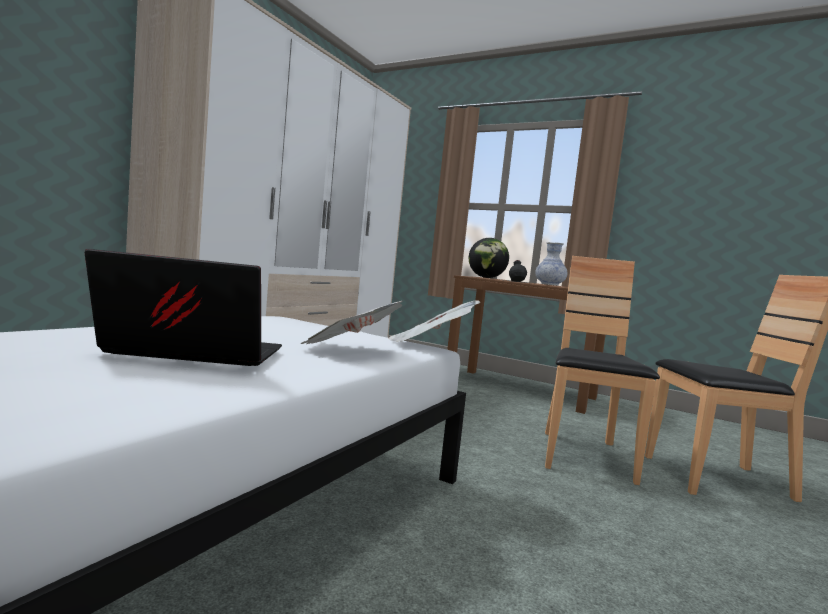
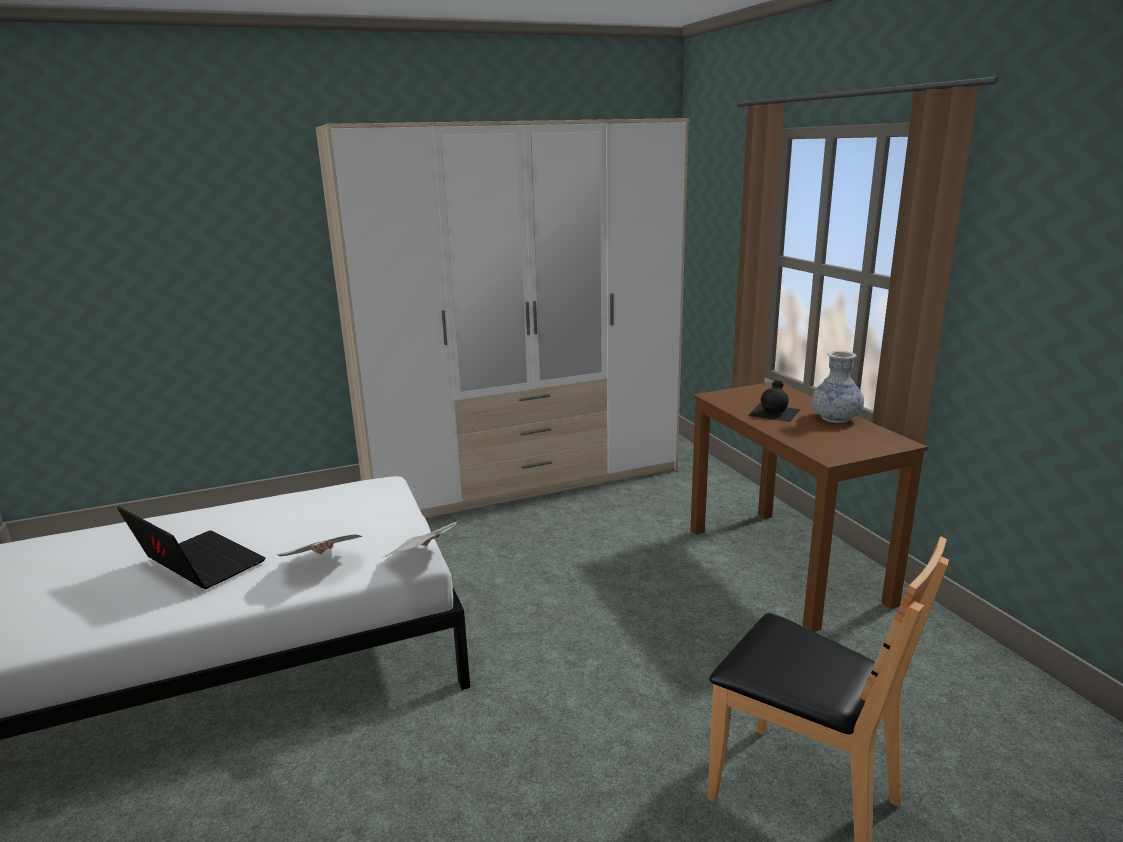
camera: 40 degrees right, 15 degrees up
(486, 277) = (762, 392): globe -> none
(584, 456) = (668, 701): brown chair -> none

